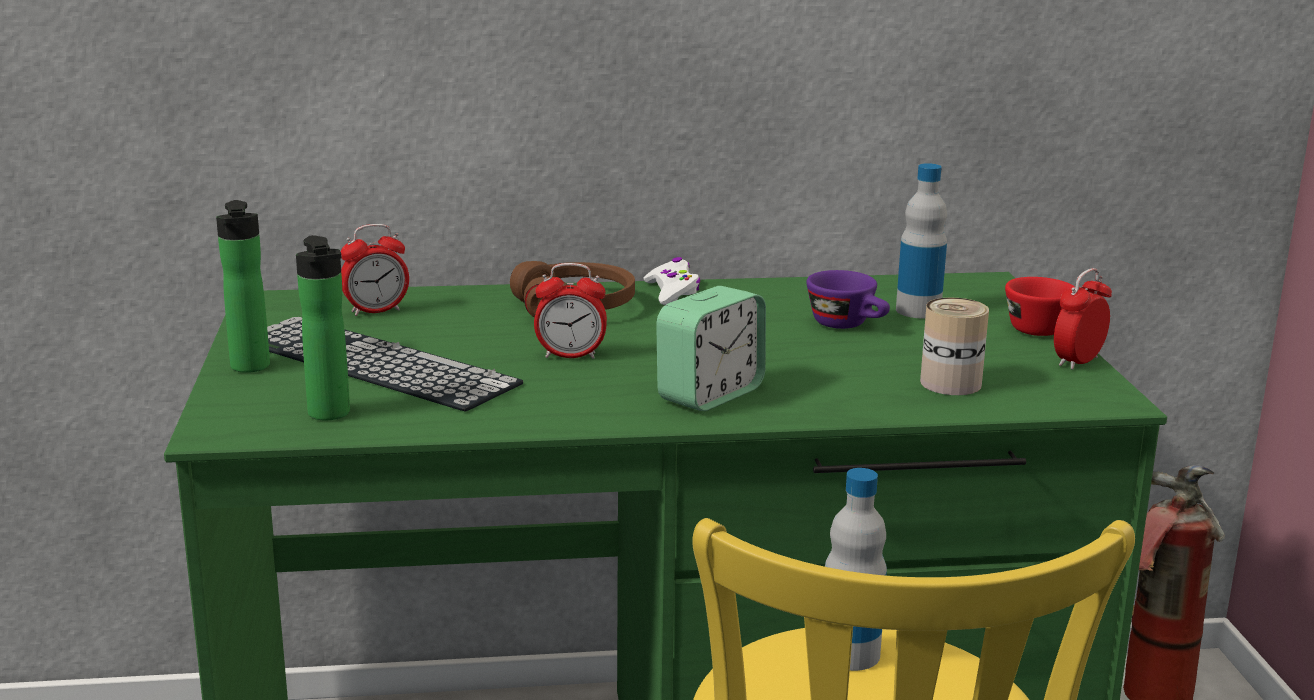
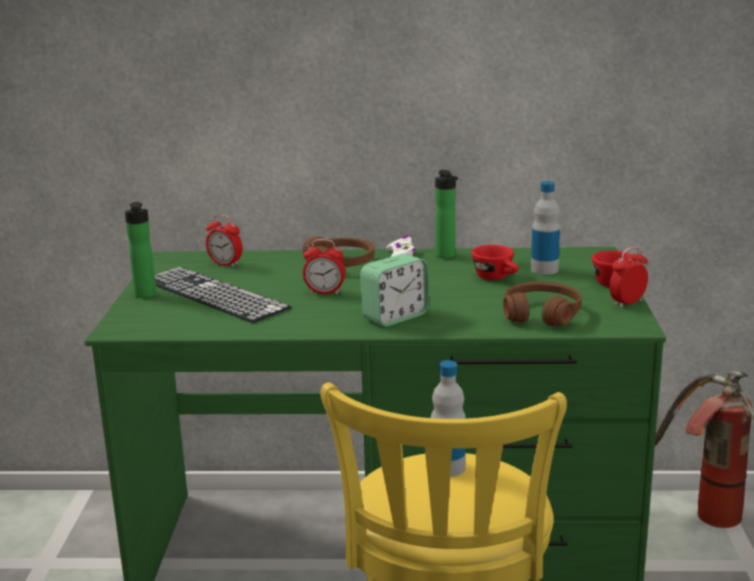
camera: 10 degrees right, 0 degrees up
(331, 415) = (179, 323): bottle -> bottle (446, 256)
(376, 311) = (225, 264): alarm clock -> alarm clock turned 45 degrees clockwise
(848, 325) = (497, 278): purple cup -> red cup
(950, 383) = (541, 314): can -> brown headphones

